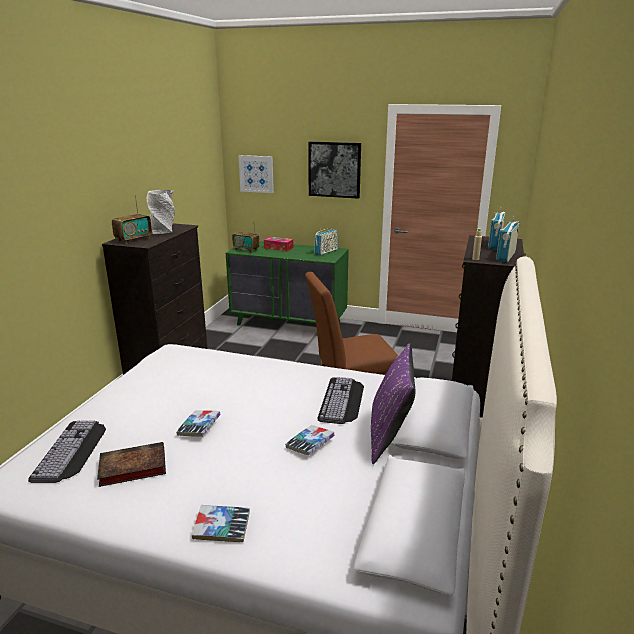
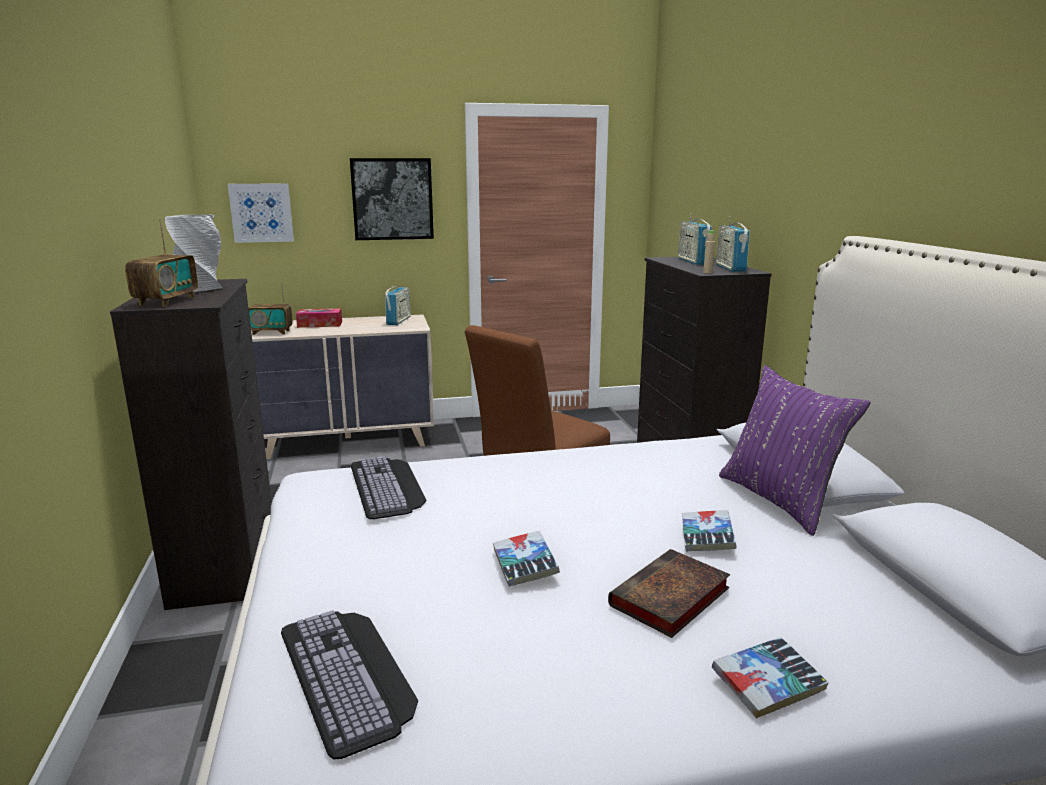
camera: 30 degrees left, 5 degrees down
(131, 468) = (501, 660): book -> book (669, 599)
(289, 323) = (348, 440): green dresser -> beige dresser
(343, 400) = (665, 478): keyboard -> keyboard (389, 486)

